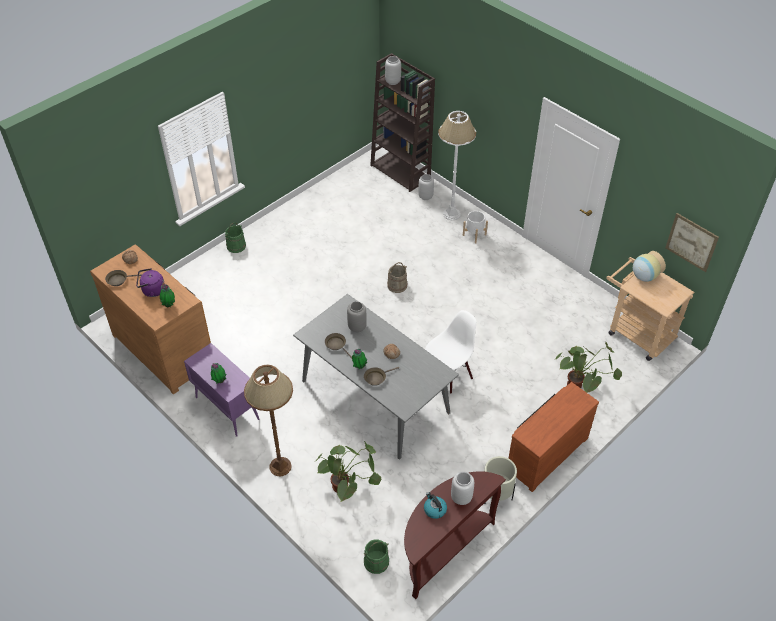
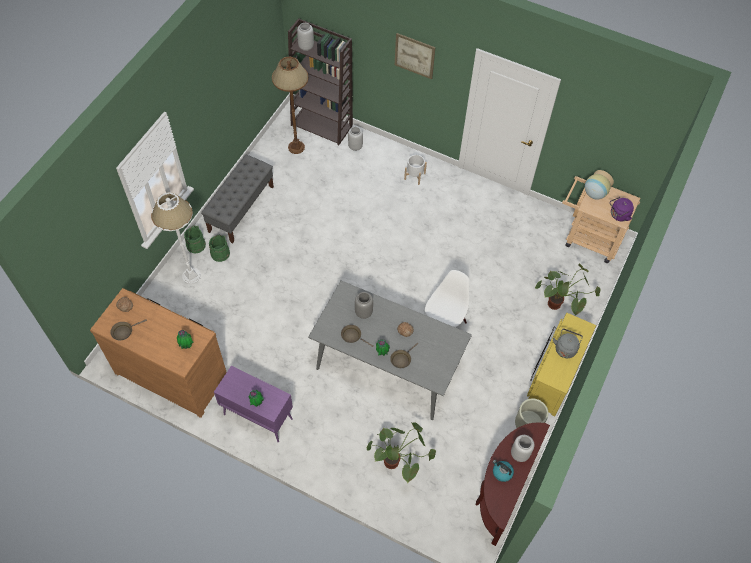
camera: 20 degrees left, 10 degrees up
(152, 291) = (162, 334): purple kettle -> purple kettle (618, 215)
(280, 466) = (330, 459): brown floor lamp -> brown floor lamp (296, 147)
(292, 225) = (241, 209): none -> grey bench
(376, 561) = (449, 522): green bucket -> green bucket (220, 253)
(397, 285) = (364, 247): beige bucket -> none
(451, 214) = (386, 159): white floor lamp -> white floor lamp (191, 276)
(545, 453) = (553, 376): brown dresser -> yellow dresser
(556, 414) = (565, 348): none -> grey kettle
(691, 242) = (637, 158): picture -> picture (414, 55)

